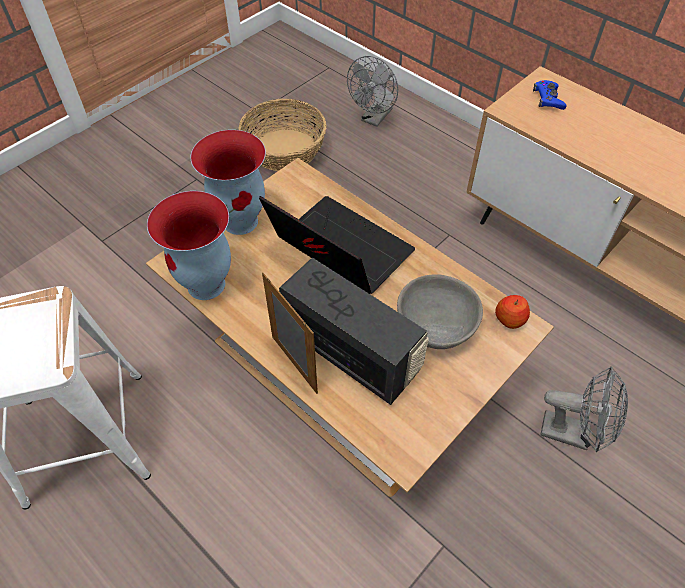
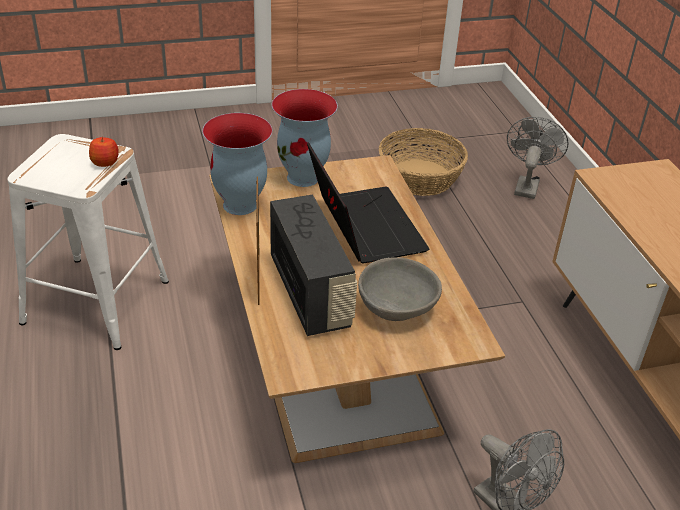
camera: 30 degrees right, 15 degrees down
(374, 119) = (527, 185): grey fan -> grey fan turned 135 degrees clockwise
(510, 319) = (468, 332): apple -> apple (105, 162)
(548, 99) = (649, 184): blue game controller -> none

